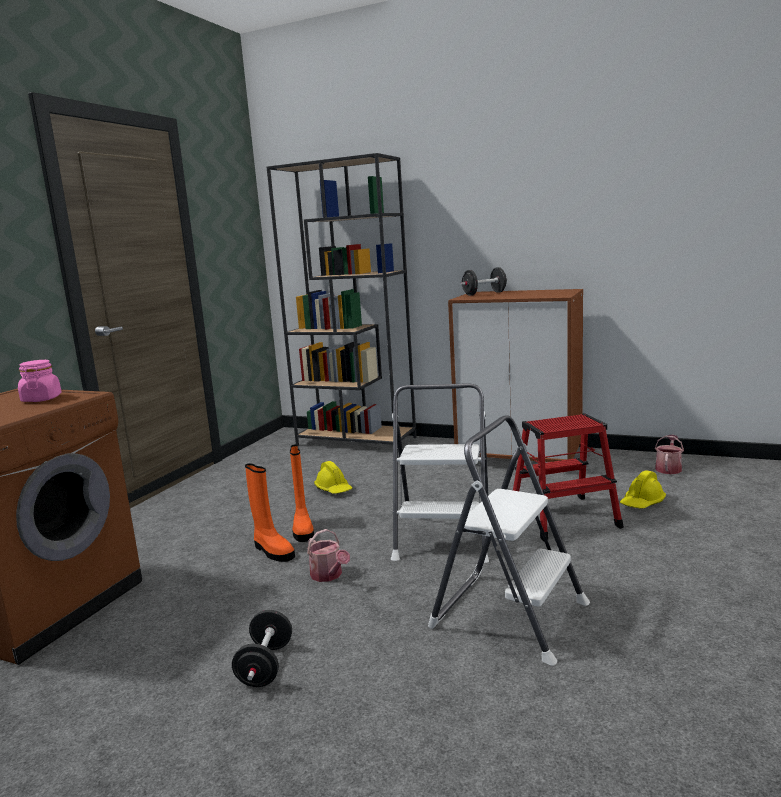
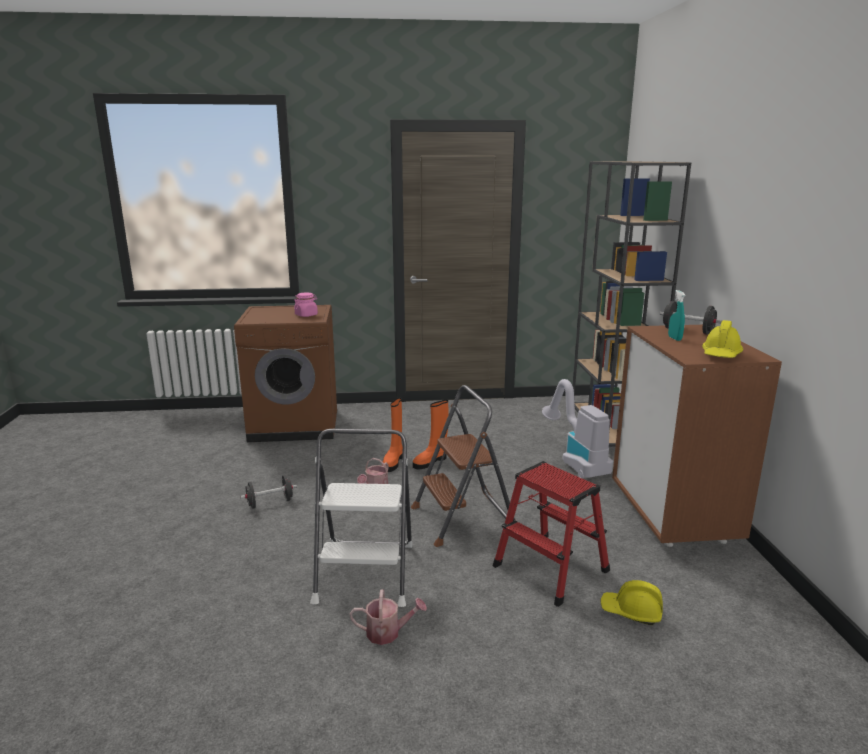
camera: 60 degrees right, 5 degrees up
(334, 489) = (504, 452): yellow hard hat -> yellow hard hat (721, 355)
(391, 466) = (575, 460): none -> vacuum cleaner
(445, 534) = (467, 517): white step ladder -> brown step ladder
(501, 296) = (674, 338): none -> turquoise spray bottle
(668, 468) = (761, 621): watering can -> watering can (388, 633)

